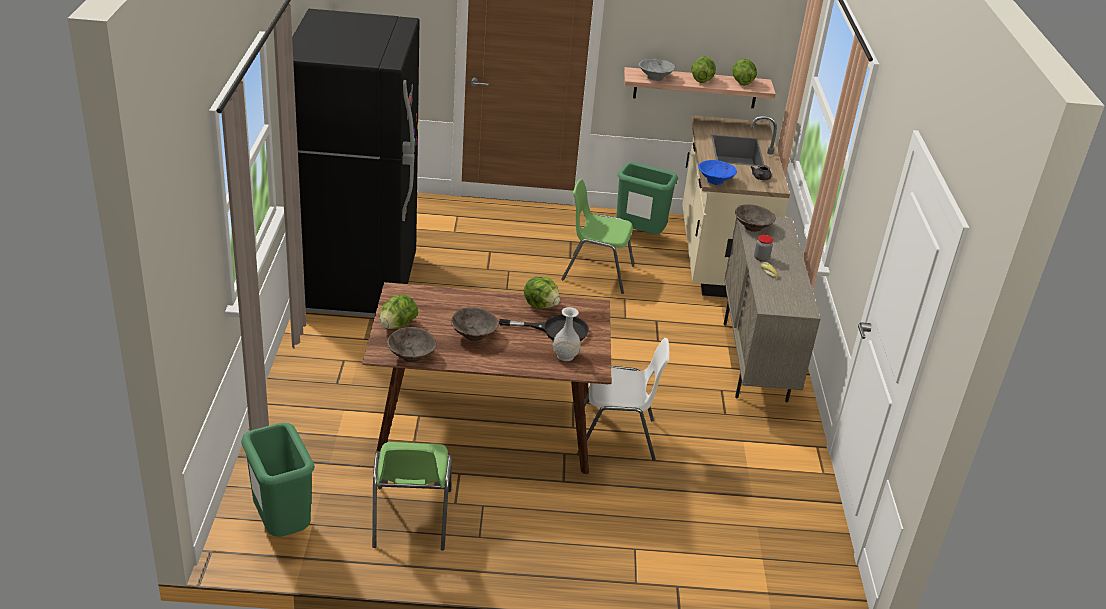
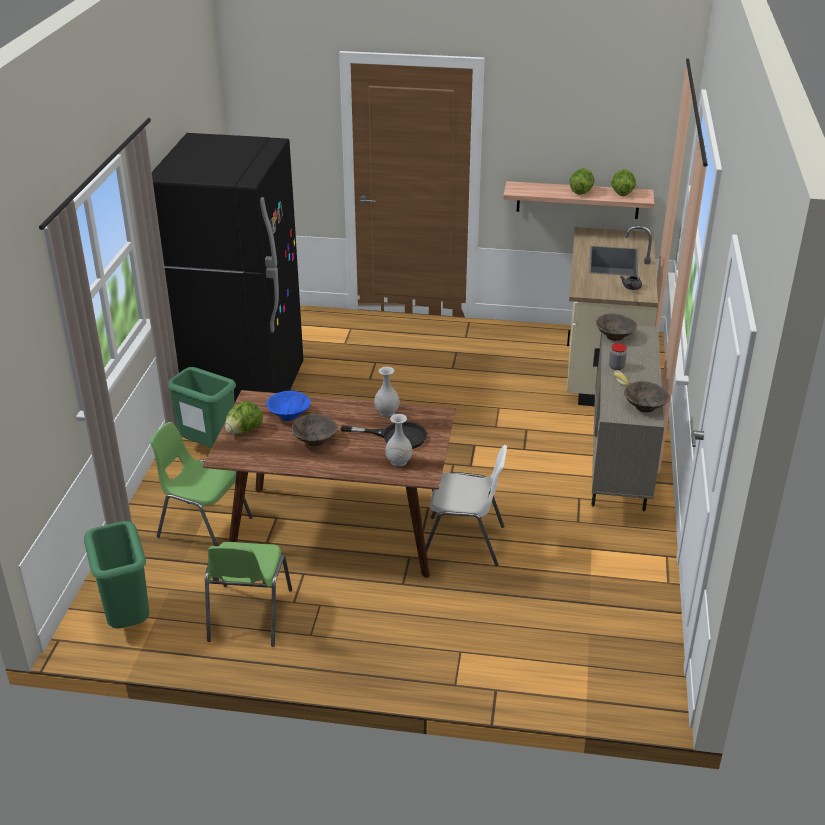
camera: 10 degrees right, 0 degrees up
(411, 355) = (250, 459): brown bowl -> brown bowl (644, 407)
(541, 305) = (387, 412): lettuce -> white vase
(596, 273) = (476, 382): green chair -> green chair (203, 527)
(638, 236) = (525, 347): green trash can -> green trash can (208, 449)
(656, 77) = (535, 190): grey bowl -> none
(715, 181) = (584, 291): blue bowl -> blue bowl (289, 415)

